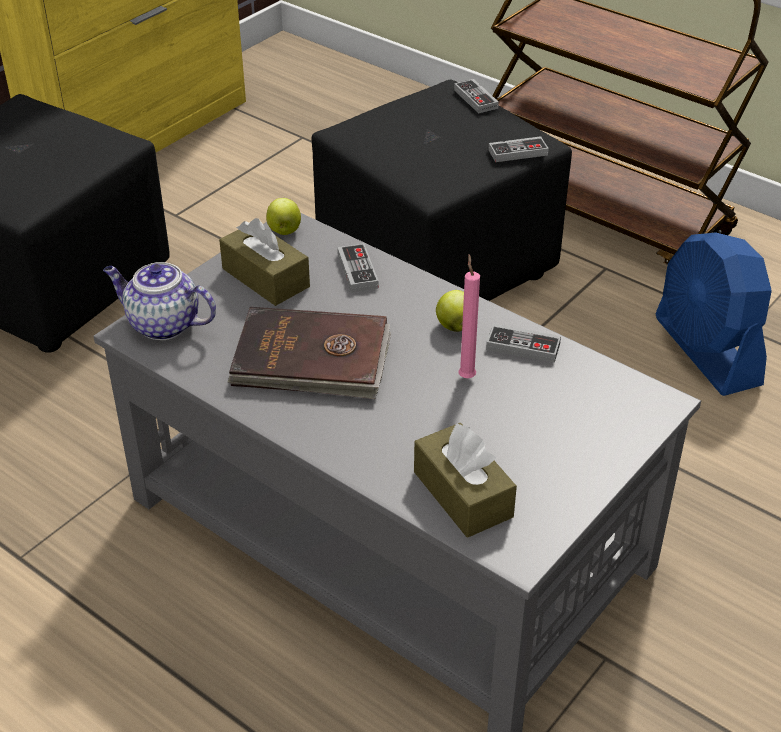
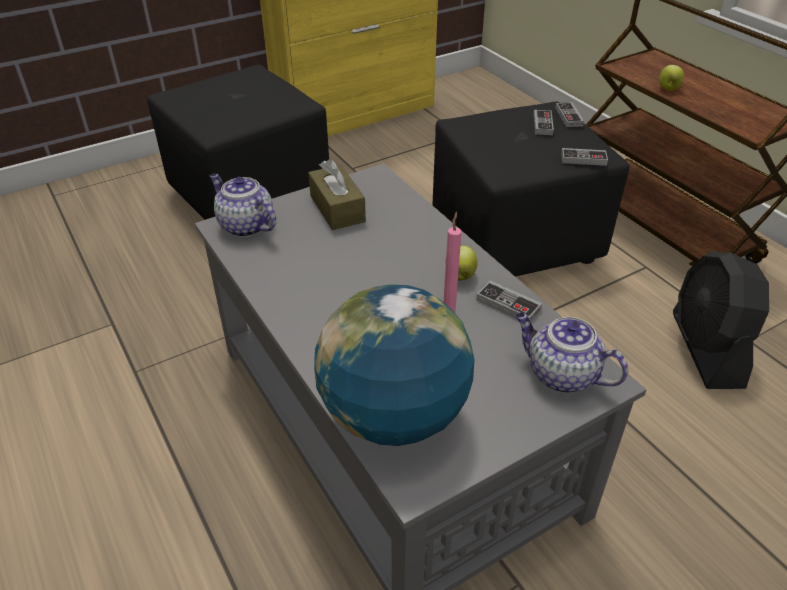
camera: 20 degrees right, 0 degrees up
(284, 231) = (370, 179): apple -> apple (668, 88)
(312, 359) = (335, 276): brown book -> none
(357, 271) = (407, 218): game controller -> game controller (542, 125)
(462, 494) = (393, 416): brown tissue box -> globe
(611, 407) = (560, 374): none -> teapot
(707, 351) = (706, 349): blue fan -> black fan

